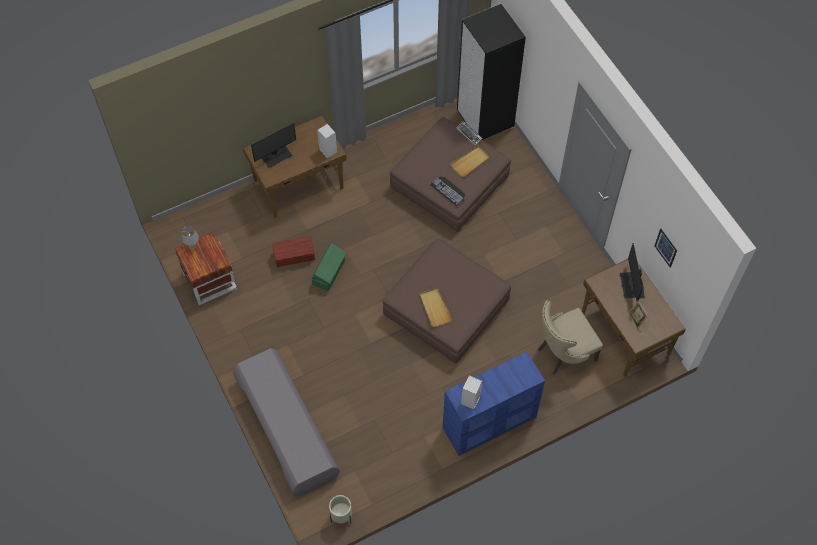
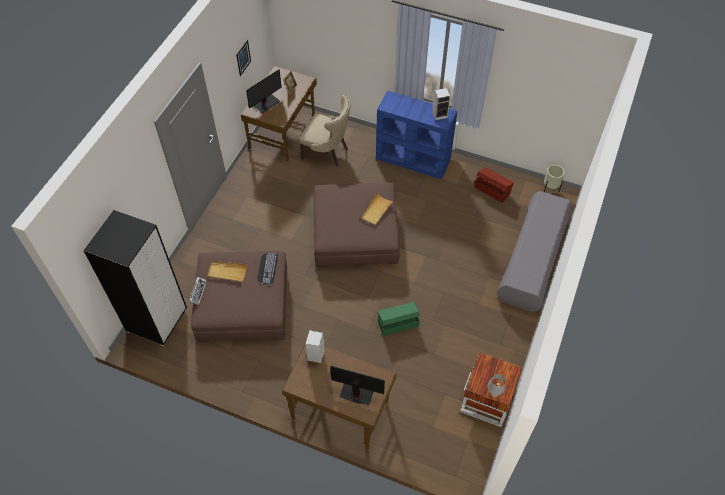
camera: 130 degrees left, 5 degrees down
(294, 256) = (407, 358): brown storage box -> brown storage box (492, 189)

